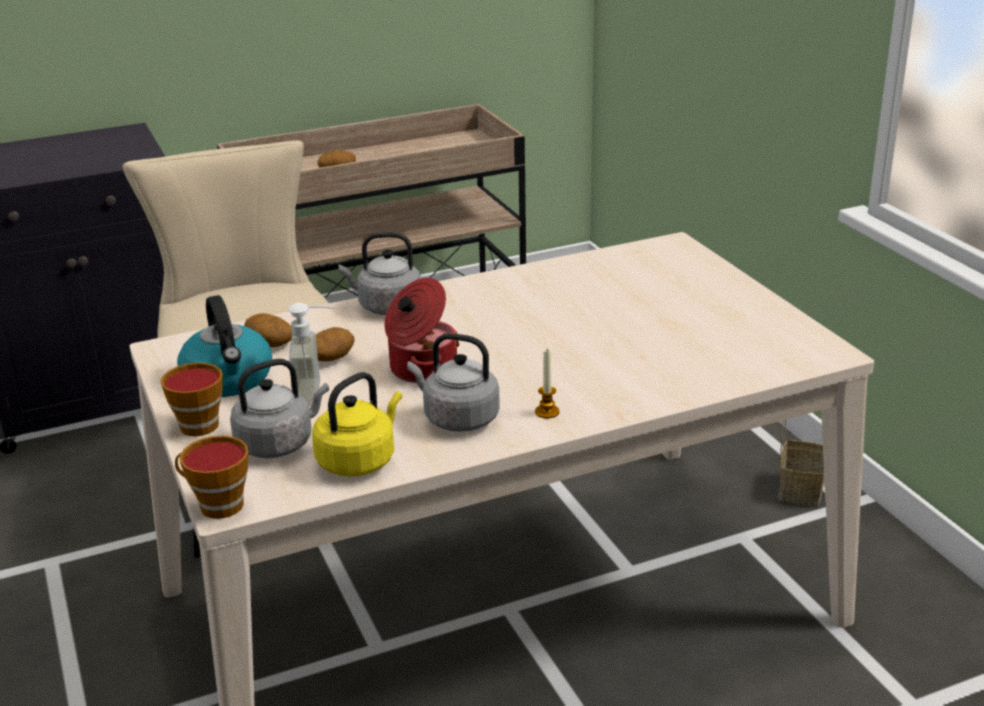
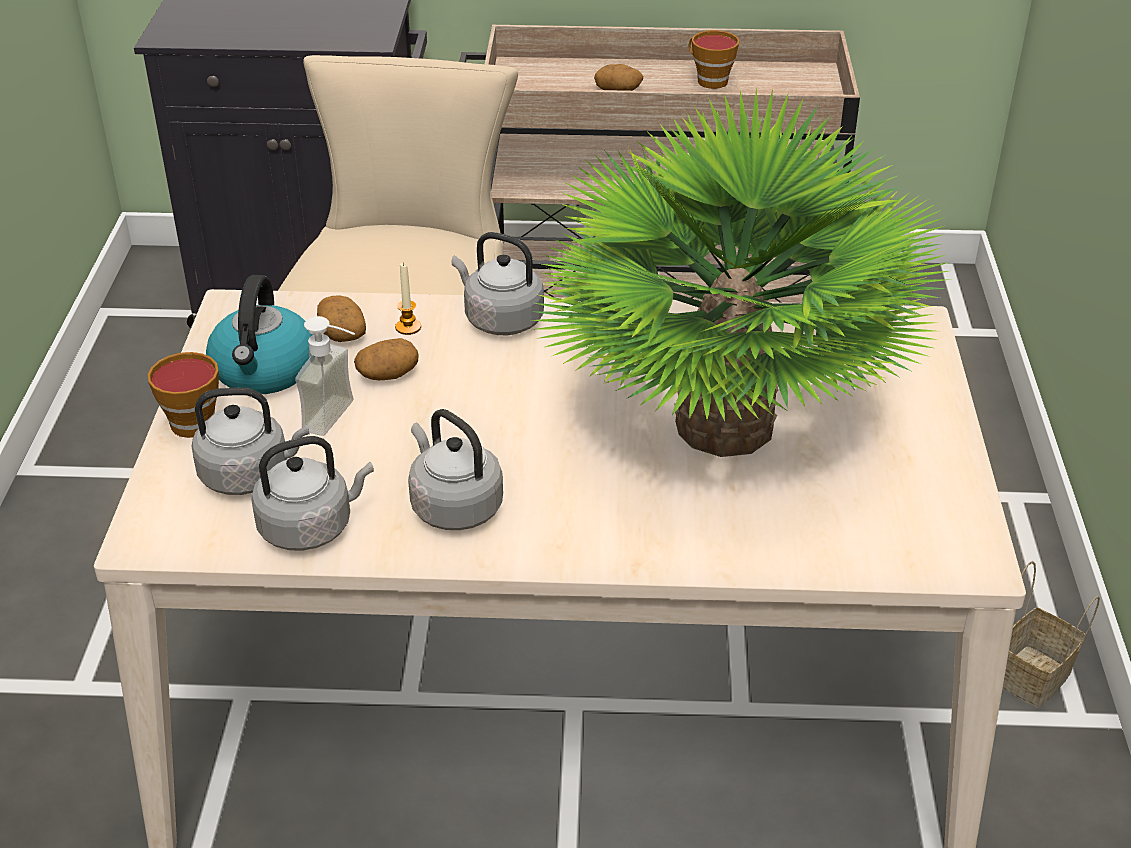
camera: 25 degrees right, 10 degrees up
(216, 505) = (134, 534): cup -> cup (709, 80)
(359, 460) = (310, 527): yellow kettle -> grey kettle
(421, 369) = (469, 422): cooking pot -> none
(547, 412) = (557, 532): candle -> candle (408, 327)
(603, 325) = (723, 425): none -> potted plant

